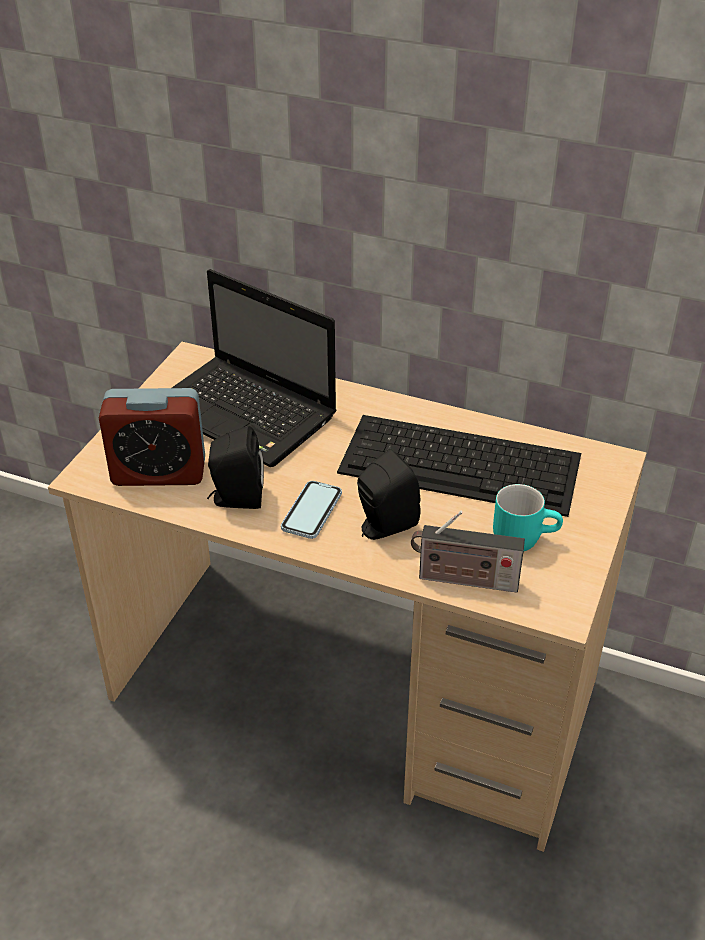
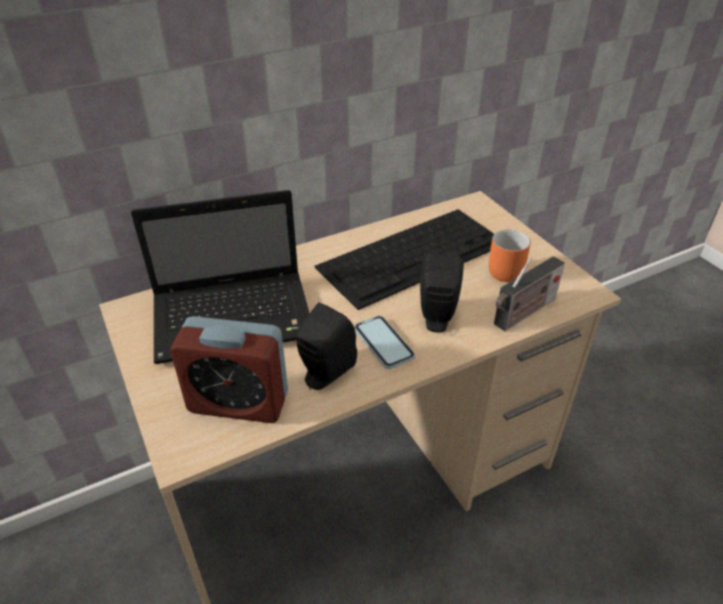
camera: 50 degrees left, 0 degrees up
(159, 472) = (238, 402): alarm clock -> alarm clock turned 60 degrees clockwise
(523, 536) = (506, 269): turquoise mug -> orange mug

